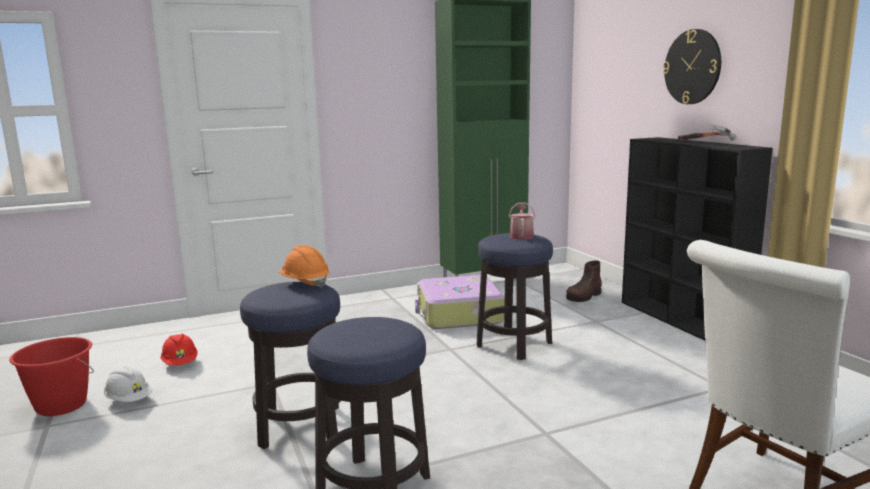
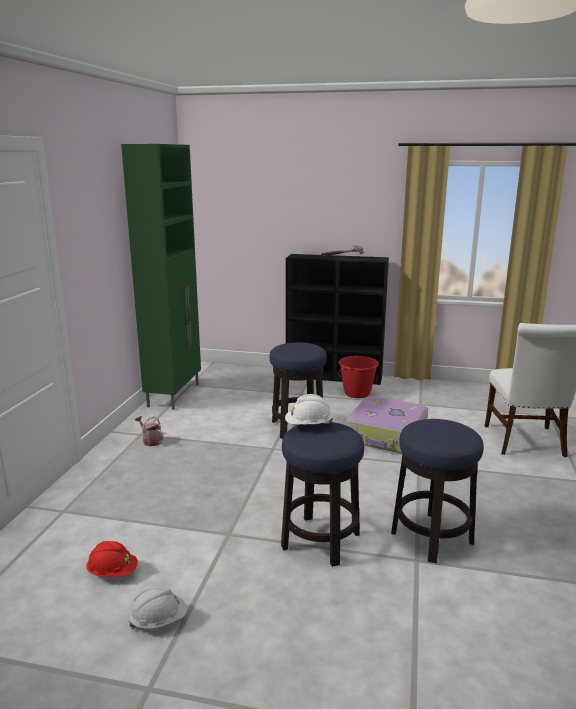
camera: 55 degrees left, 5 degrees up
(61, 406) = (108, 672): red bucket -> red bucket (357, 393)
(305, 283) = (308, 425): orange hard hat -> white hard hat
(458, 314) = (219, 425): suitcase -> suitcase (387, 436)
(521, 235) = (295, 345): watering can -> watering can (150, 441)
(584, 297) = (259, 381): brown boot -> none
(692, 67) = (318, 204): wall clock -> none

